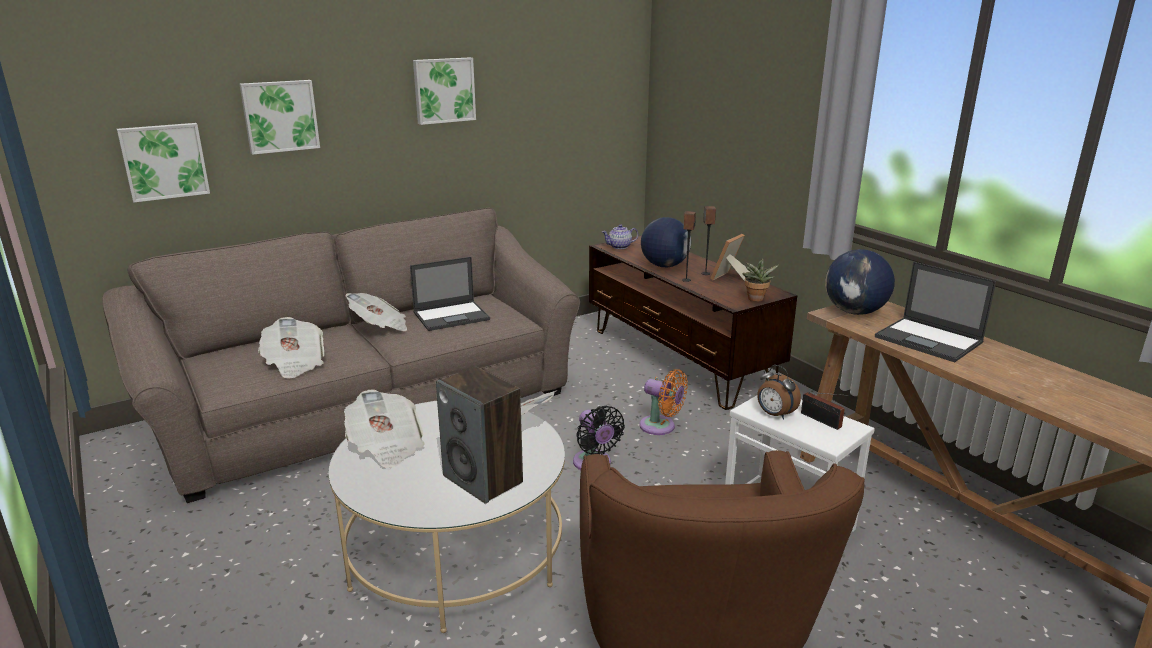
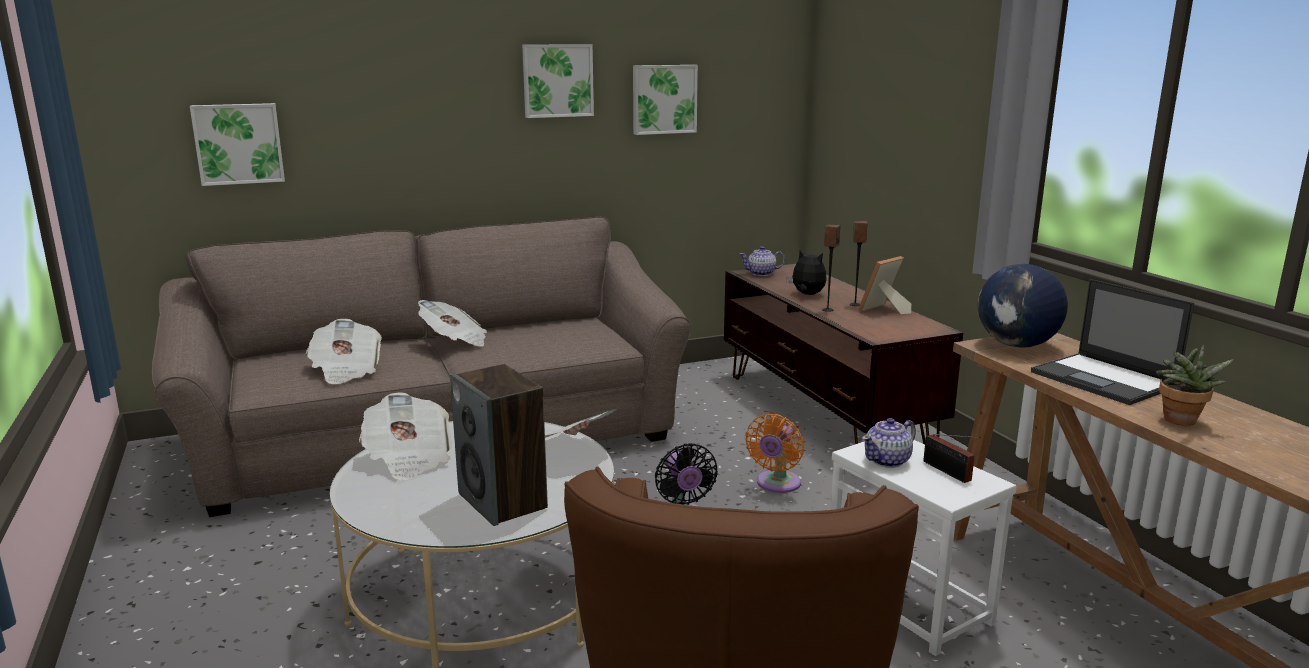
camera: 10 degrees right, 5 degrees down
(280, 116) = (368, 101): picture -> picture (663, 99)
(452, 316) = (540, 335): laptop -> none
(660, 427) = (776, 484): orange fan -> orange fan turned 75 degrees clockwise
(664, 266) = (807, 295): globe -> plush toy
(755, 299) = (906, 334): potted plant -> potted plant (1180, 422)
(774, 415) = (888, 460): alarm clock -> teapot

